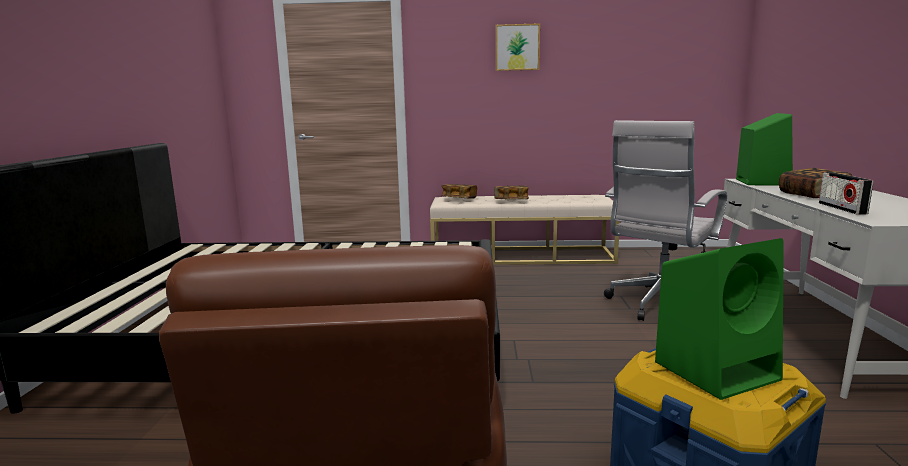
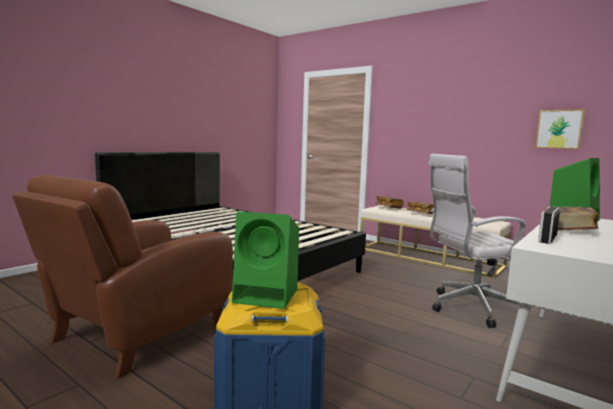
camera: 35 degrees right, 5 degrees down
(517, 47) = (446, 102): picture -> picture (559, 129)

